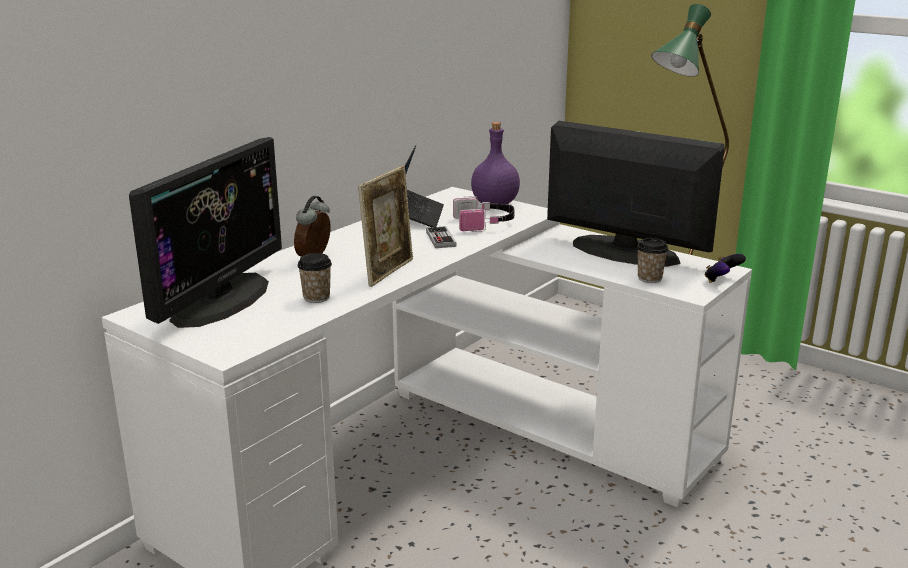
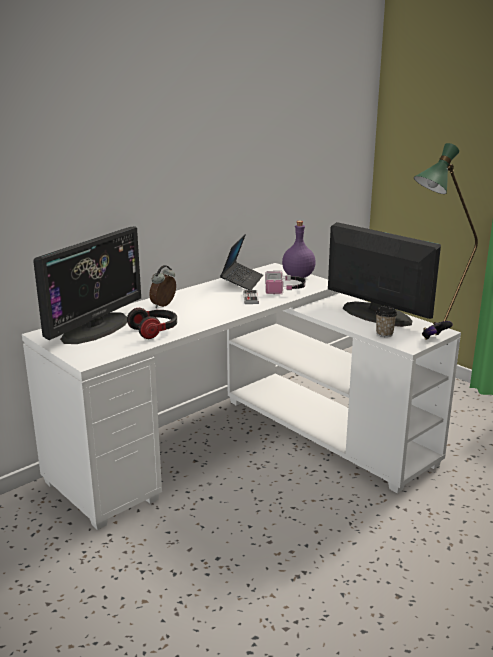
camera: 10 degrees right, 0 degrees up
(316, 297) = (155, 331): cup -> headphones
(388, 272) = (207, 317): picture frame -> none

